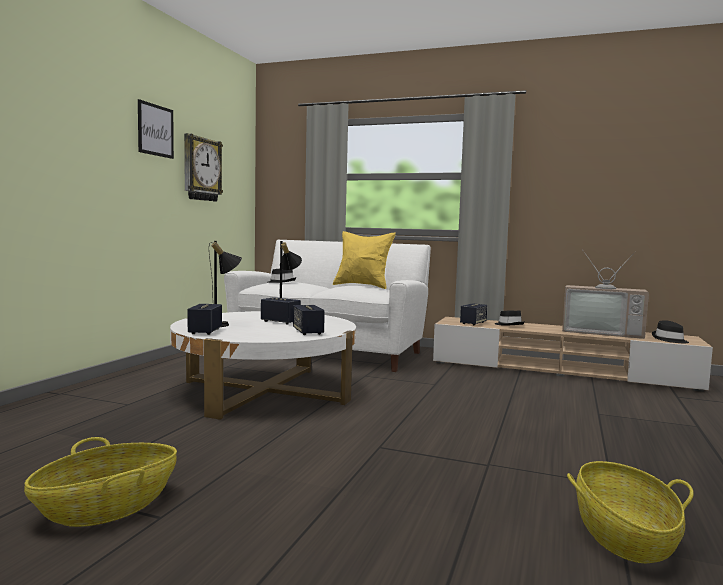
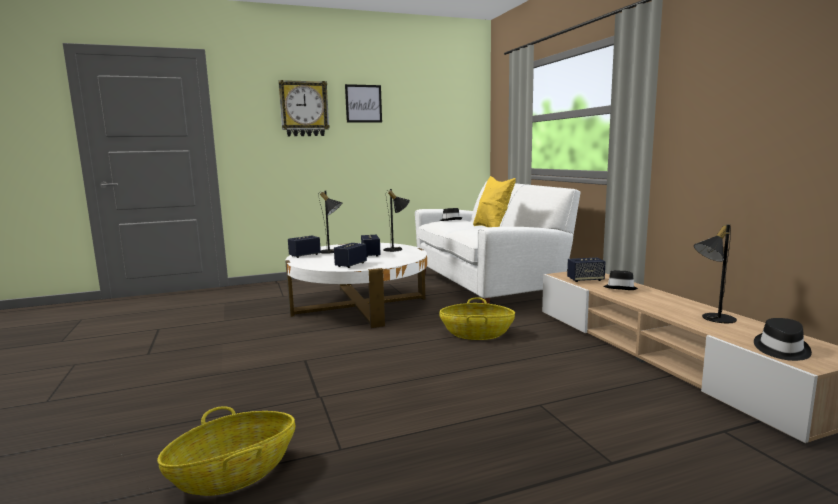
camera: 50 degrees right, 5 degrees up
(107, 508) = (149, 342): basket -> basket (476, 334)
(201, 169) = (415, 126): wall clock -> wall clock (304, 109)
(602, 332) = (712, 318): television -> black table lamp

